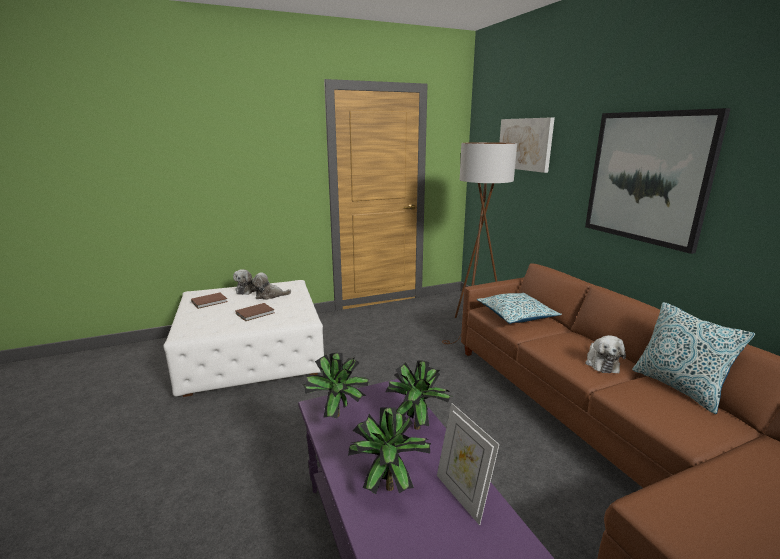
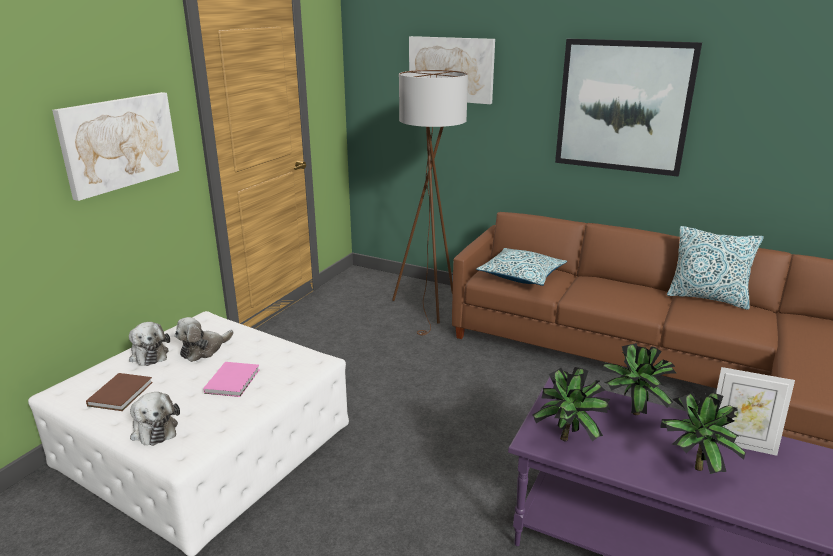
camera: 40 degrees left, 5 degrees up
(256, 313) = (234, 380): brown book -> pink book
(265, 168) = (119, 143): none -> picture
(601, 363) = (642, 297): plush toy -> plush toy (154, 429)

